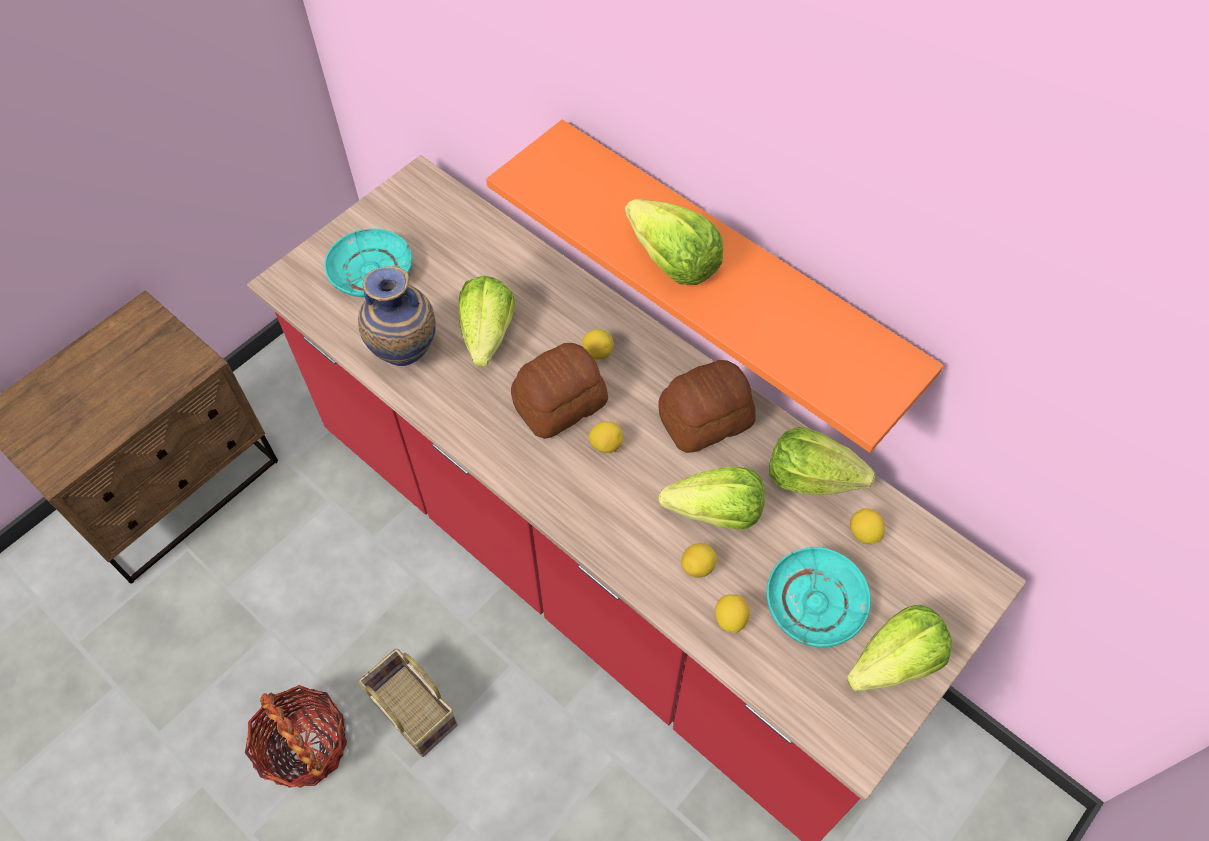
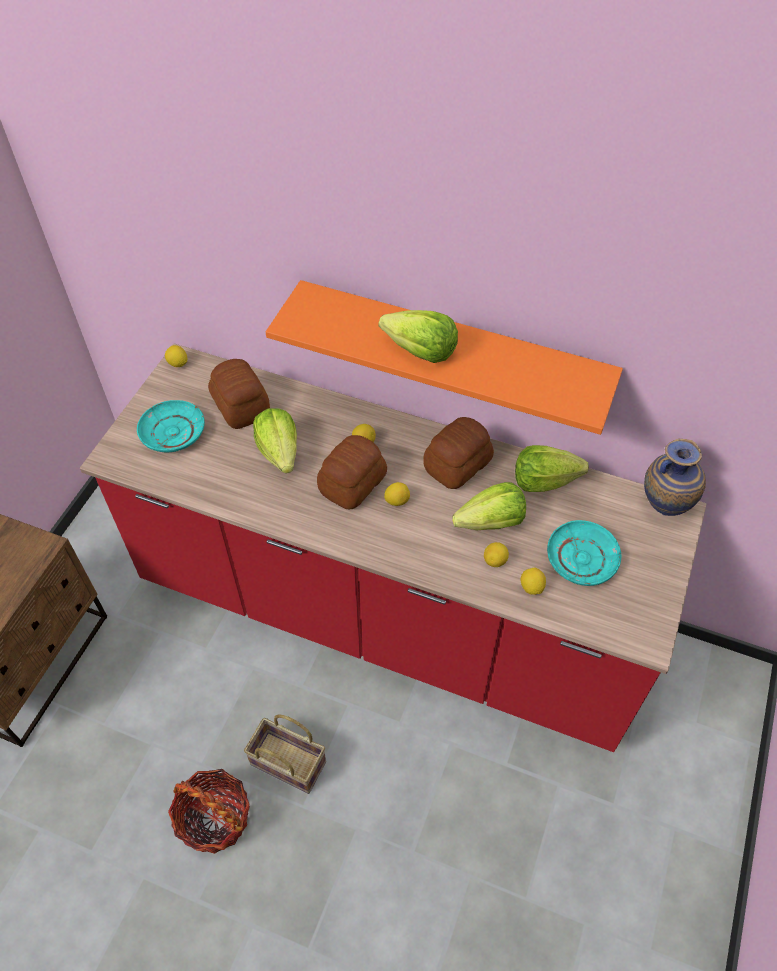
camera: 20 degrees left, 5 degrees down
(407, 355) = (226, 483): vase -> vase (663, 508)
(465, 260) = (240, 406): none -> bread
(864, 533) = (593, 505): lemon -> lemon (178, 363)
(894, 662) = (648, 579): lettuce -> none

